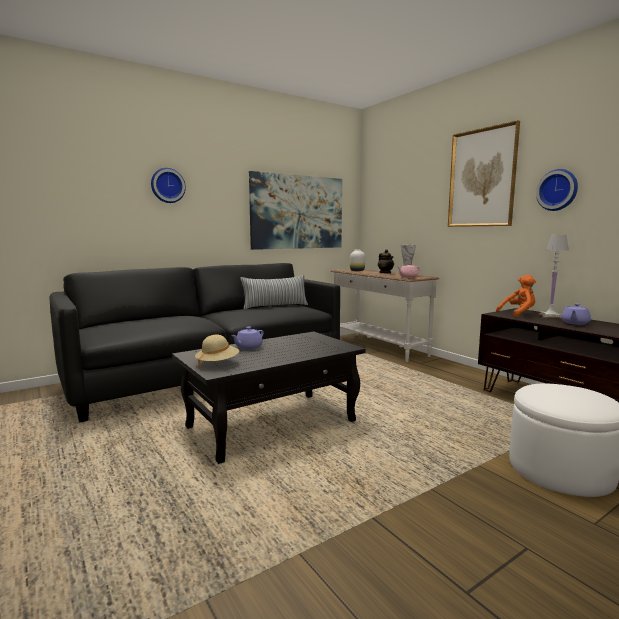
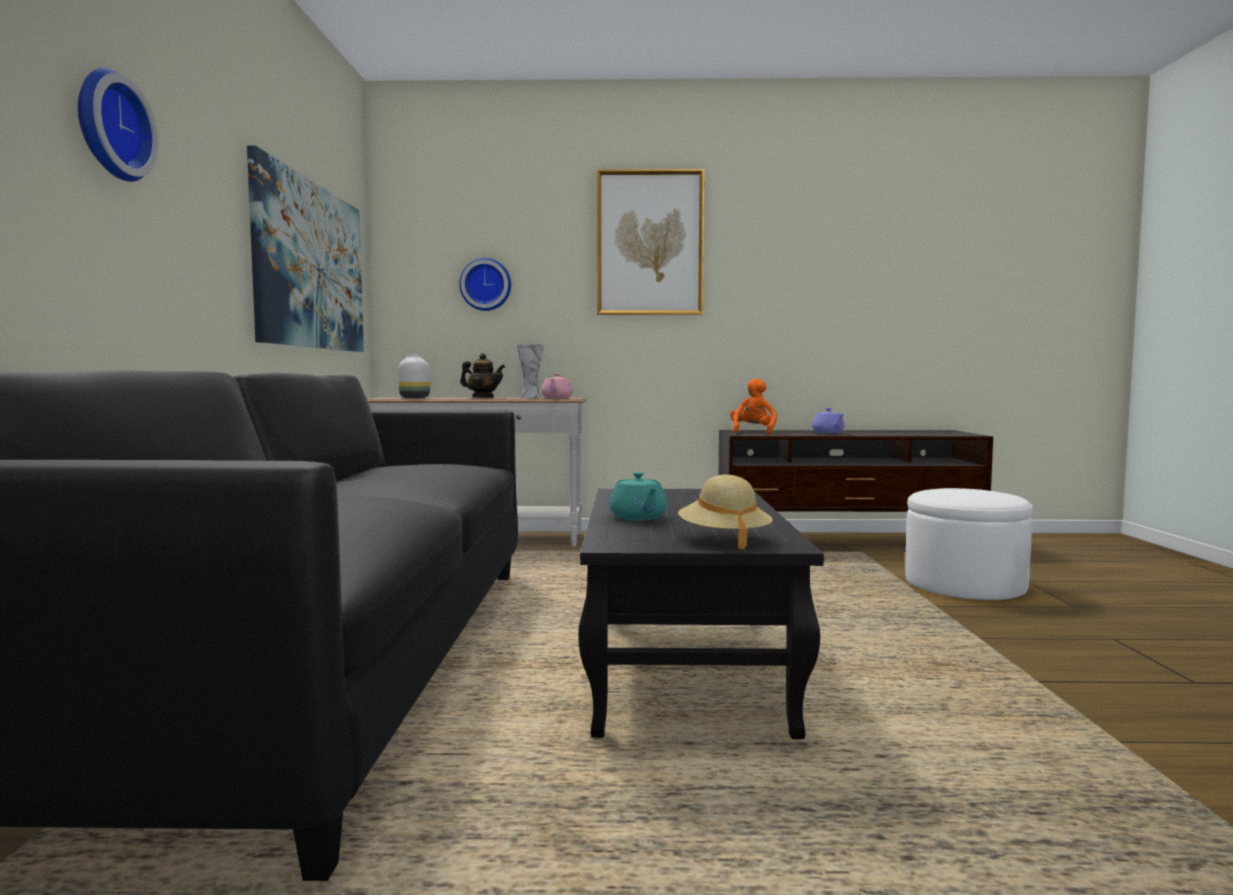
camera: 55 degrees left, 5 degrees down
(248, 347) = (638, 518): purple teapot -> turquoise teapot
(275, 306) = (394, 468): pillow -> none
(550, 316) = (784, 431): white table lamp -> none
(558, 190) = (762, 269): wall clock -> wall clock (486, 285)

